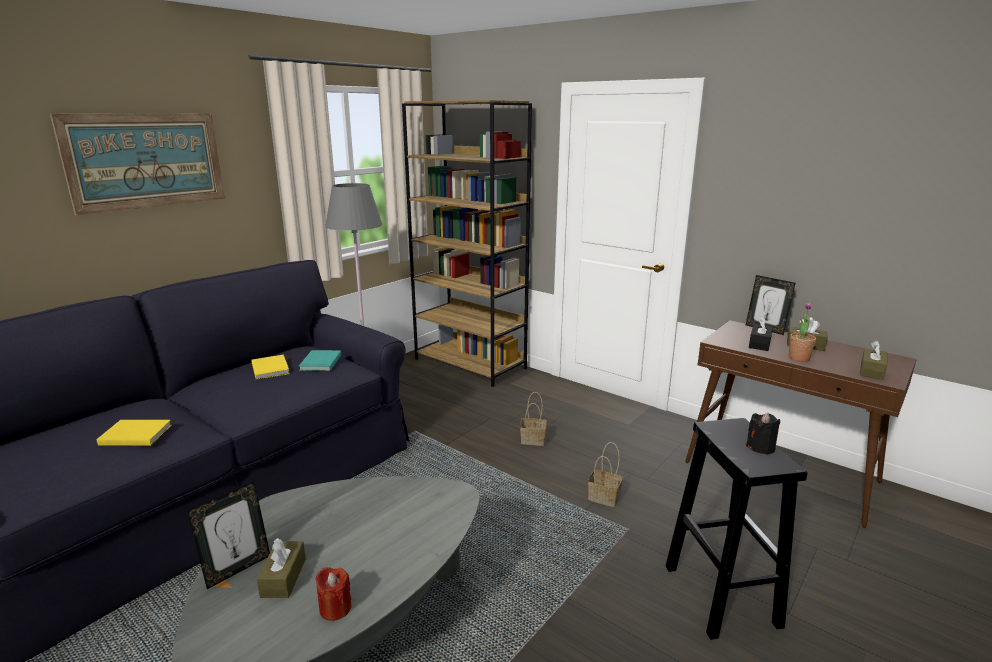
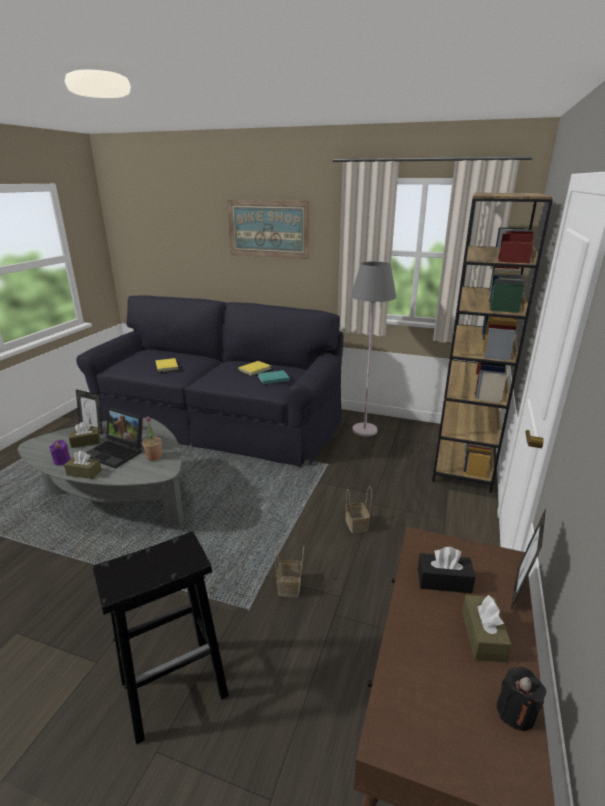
camera: 70 degrees right, 5 degrees up
(335, 608) = (62, 461): red candle -> purple candle
(359, 536) = (118, 452): none -> laptop
(760, 447) = (148, 575): black candle -> black candle (515, 712)
(799, 358) = (415, 622): potted plant -> potted plant (154, 457)
(871, 371) = (419, 720): brown tissue box -> brown tissue box (84, 473)

